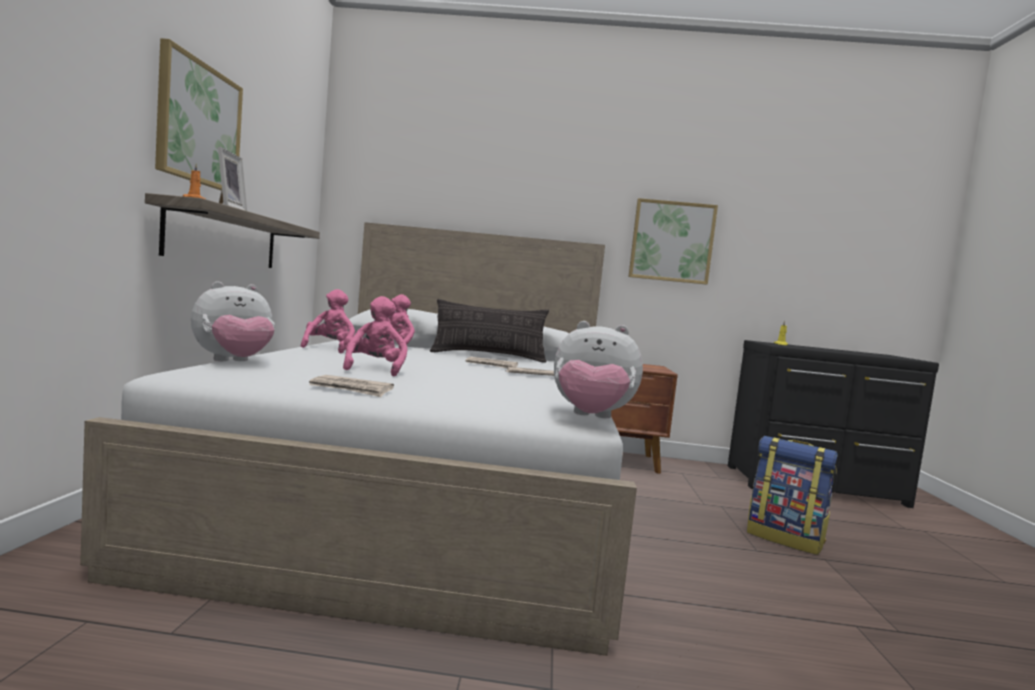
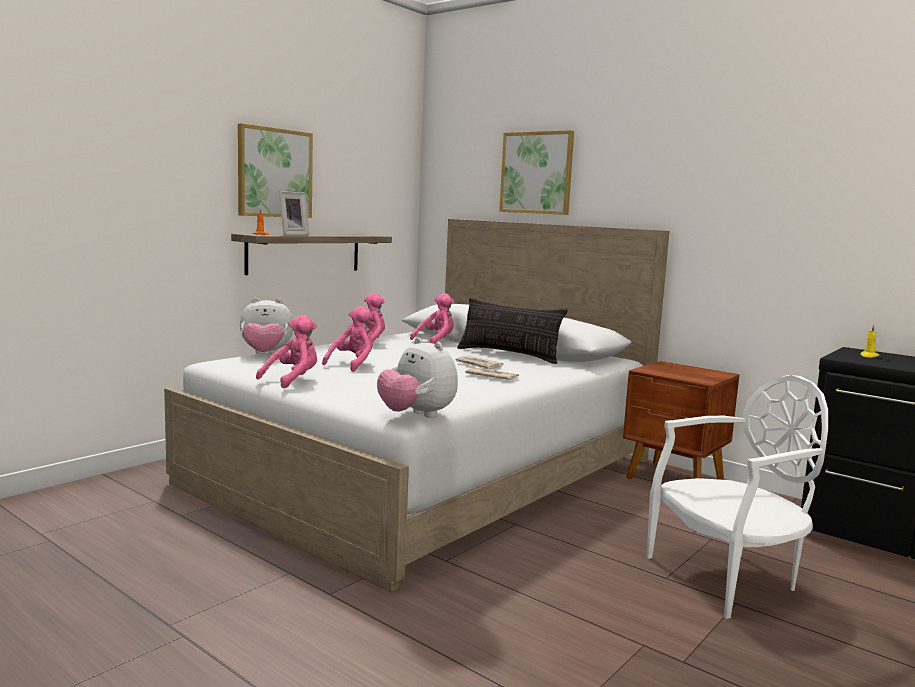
camera: 35 degrees right, 5 degrees up
(352, 389) = (293, 380): newspaper -> pink plush toy
(671, 241) = (749, 222): picture -> picture (537, 173)
(785, 538) = (728, 578): backpack -> white chair

